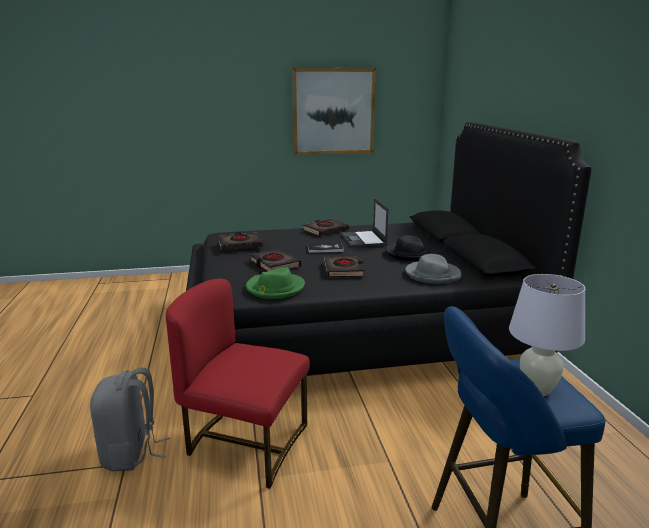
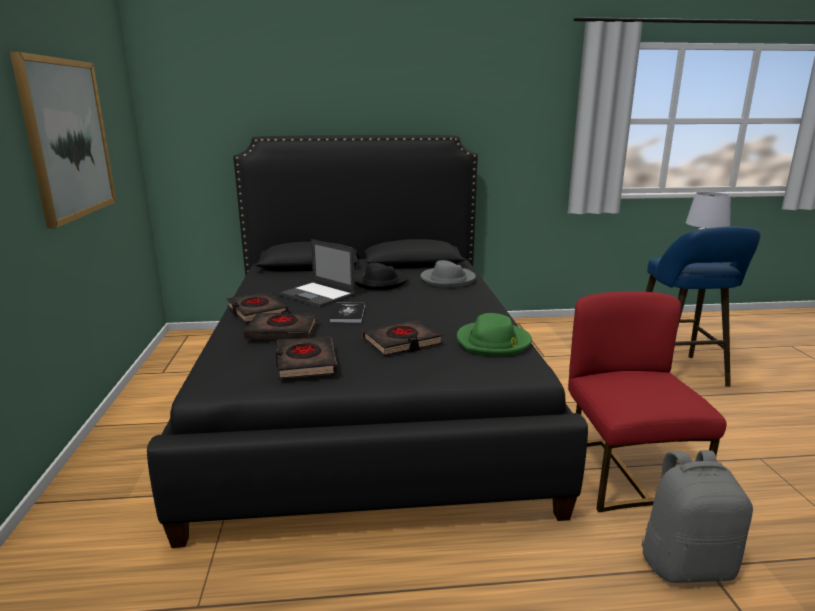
camera: 85 degrees left, 0 degrees up
(245, 444) = (626, 473): red chair -> red chair turned 150 degrees clockwise
(343, 270) = (430, 309): black book -> black book (282, 331)
(363, 240) = (318, 295): laptop -> laptop turned 45 degrees clockwise

